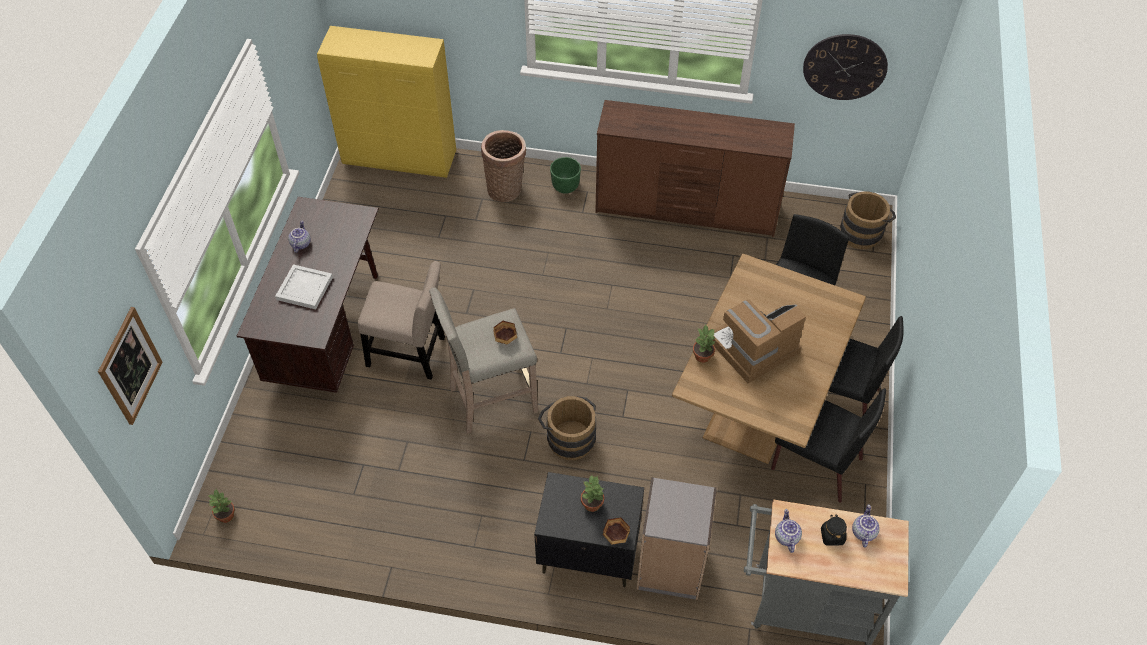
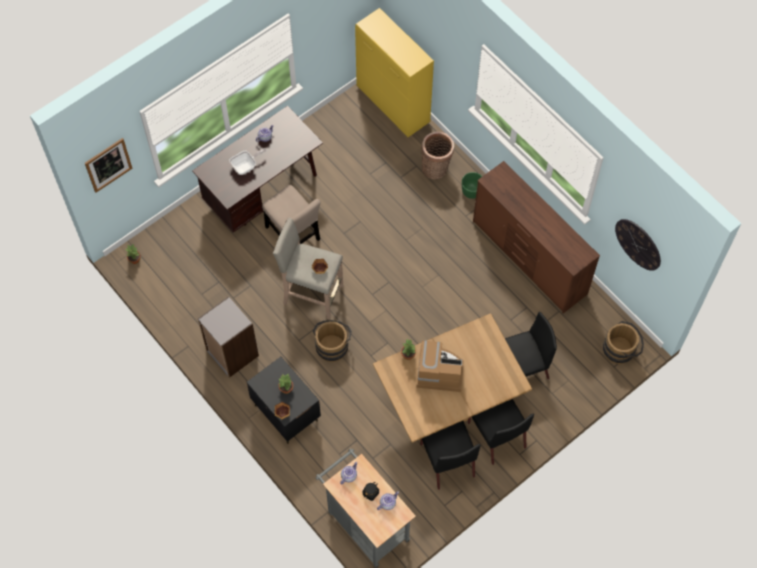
camera: 40 degrees right, 10 degrees up
(305, 288) = (246, 166): white tray -> frying pan
(670, 568) = (318, 452): grey bookcase -> grey bookcase (232, 353)

